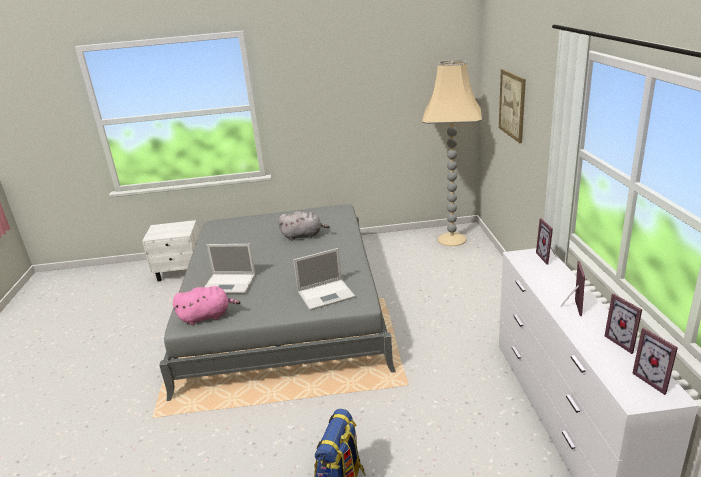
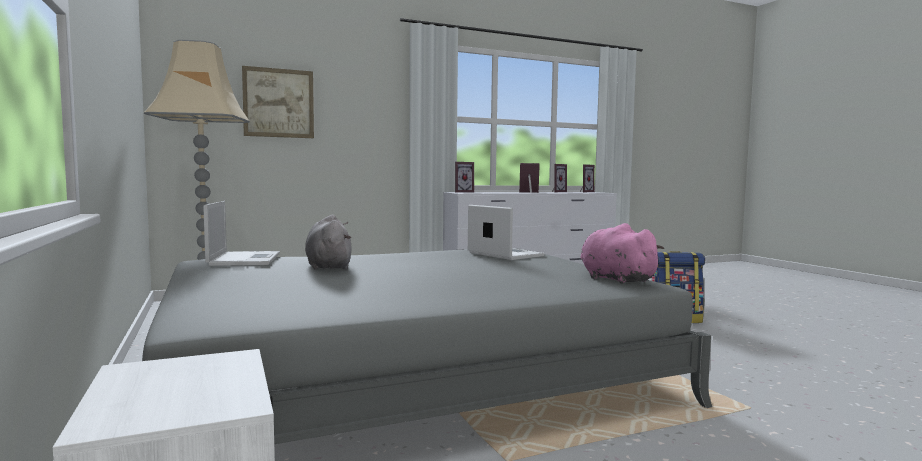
camera: 110 degrees left, 20 degrees down
(230, 284) = (520, 278): laptop -> laptop (244, 259)

